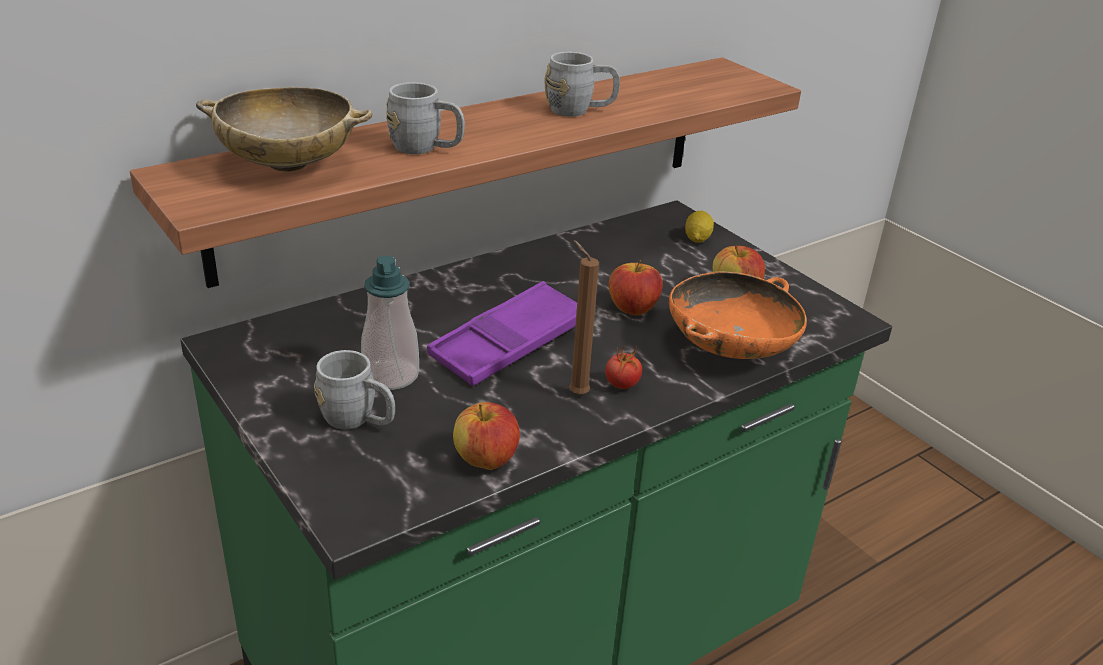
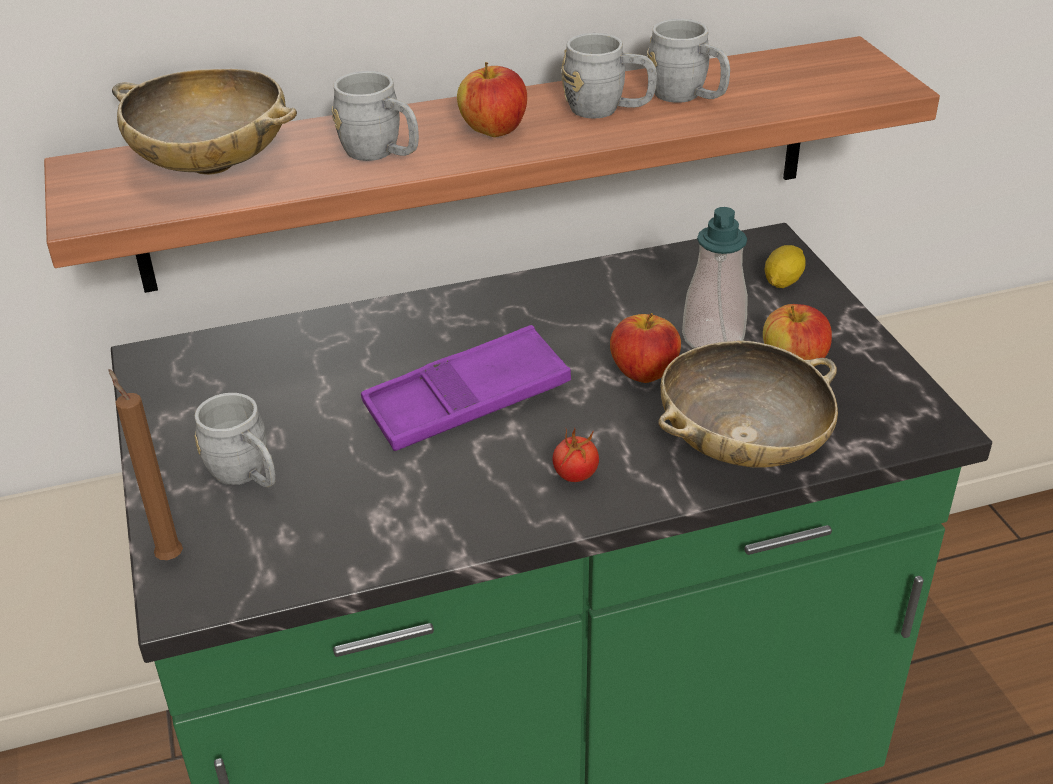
camera: 20 degrees right, 5 degrees up
(391, 375) = (310, 424): soap dispenser -> soap dispenser (713, 338)
(486, 460) = (363, 549): apple -> apple (493, 131)
(575, 393) = (512, 479): brown candle -> brown candle (168, 556)
(632, 99) = (687, 97): none -> grey mug
(730, 349) = (742, 446): orange bowl -> beige bowl

